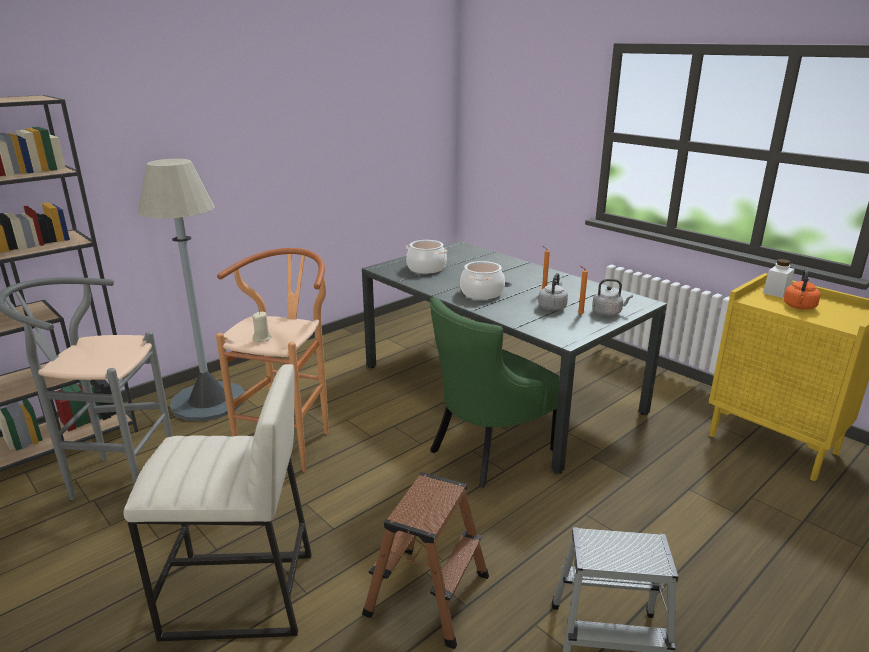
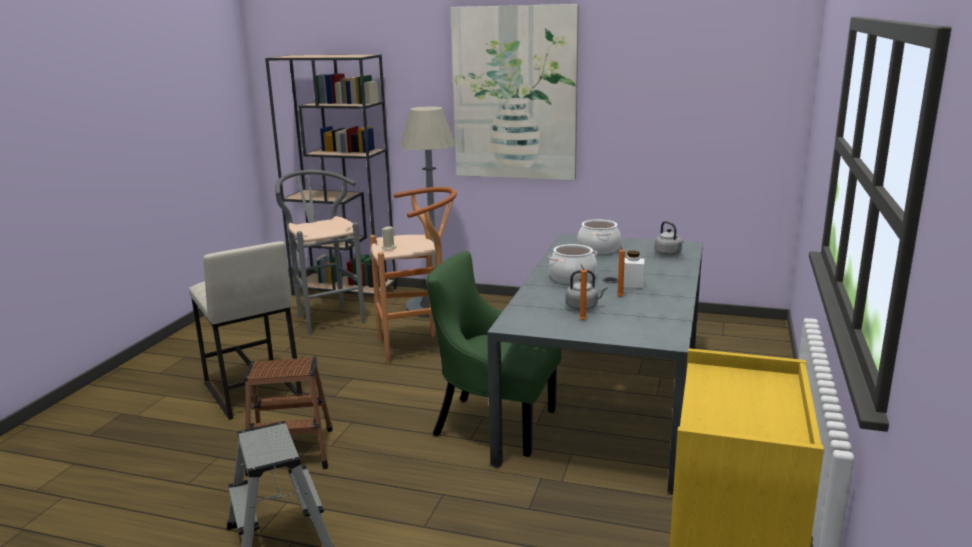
camera: 60 degrees right, 5 degrees down
(231, 133) = (514, 94): none -> picture
(608, 312) = (608, 330): grey kettle -> grey kettle (669, 254)
(776, 292) = (769, 383): white jar -> white jar (632, 284)
(799, 307) = (730, 400): orange kettle -> none

